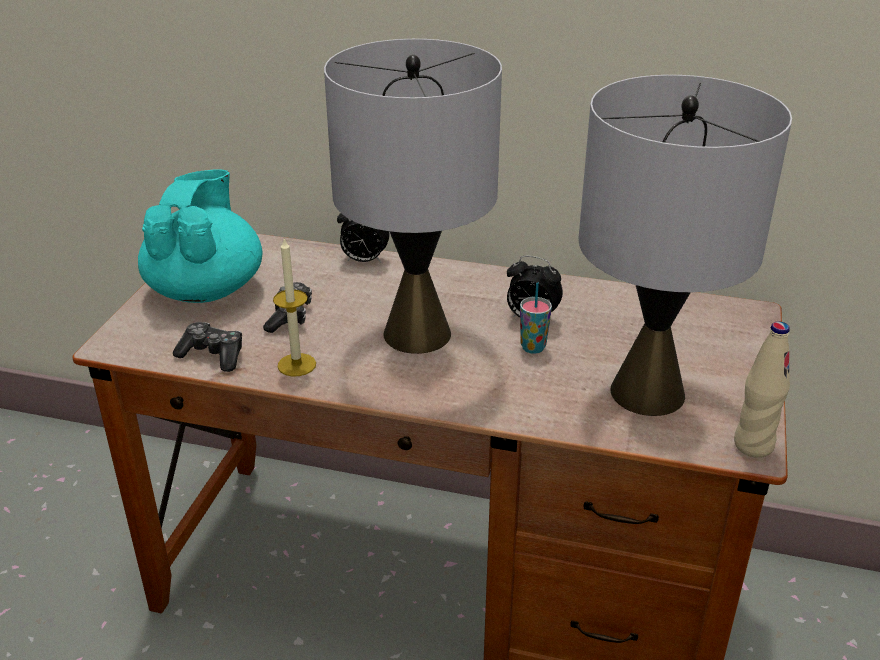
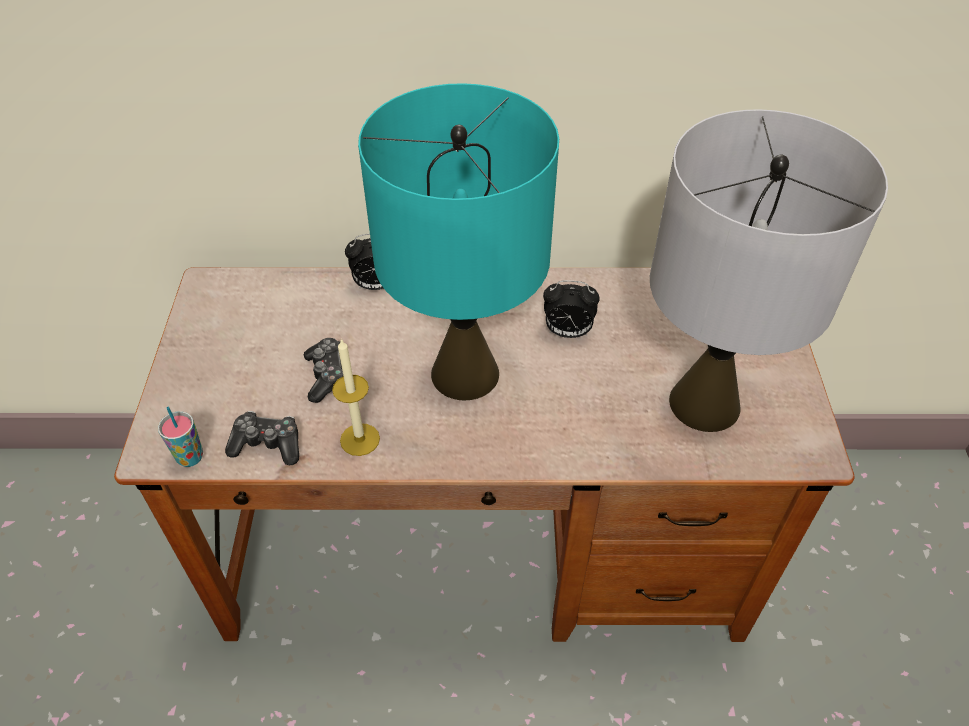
camera: 15 degrees left, 15 degrees up
(206, 289) = (225, 355): turquoise teapot -> none
(417, 333) = (465, 373): grey table lamp -> turquoise table lamp
(533, 347) = (581, 368): cup -> cup (190, 457)
(753, 445) = (816, 447): beige bottle -> none

